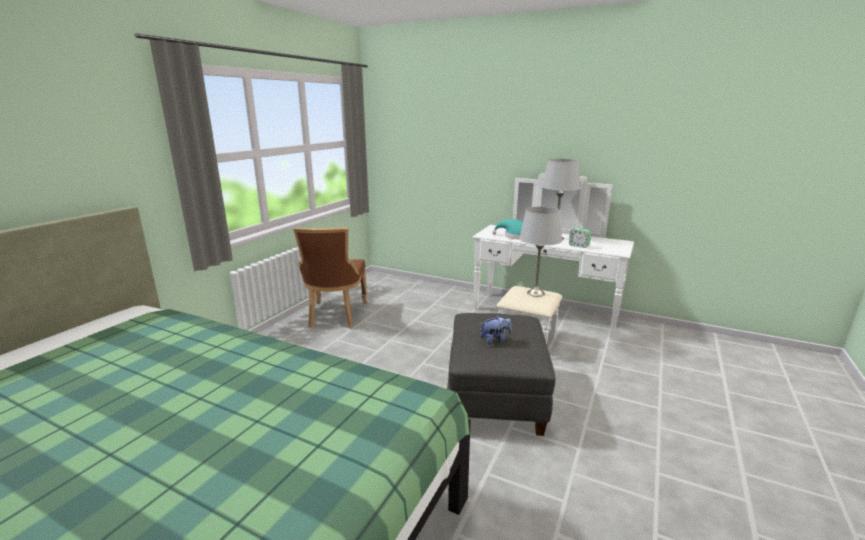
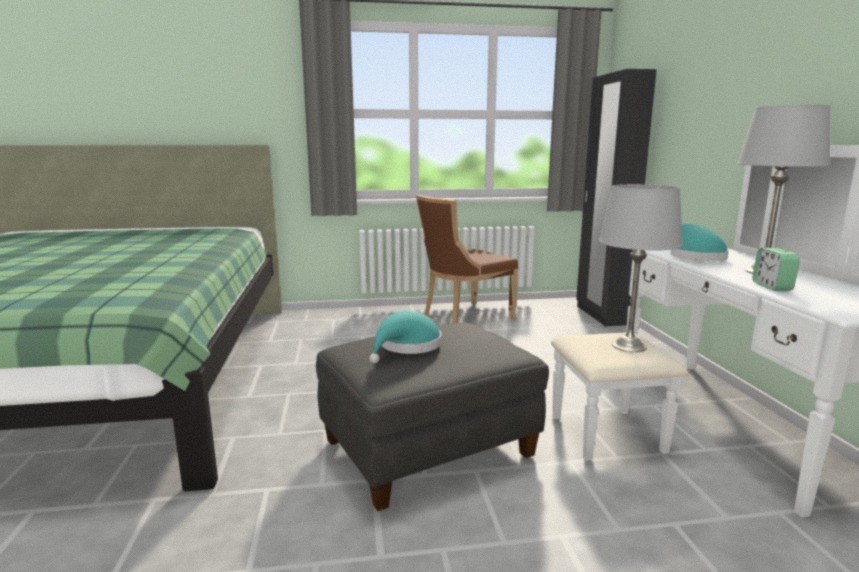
camera: 55 degrees right, 5 degrees down
(402, 281) = (601, 315): none -> black wardrobe
(495, 340) = (407, 347): plush toy -> turquoise hat

